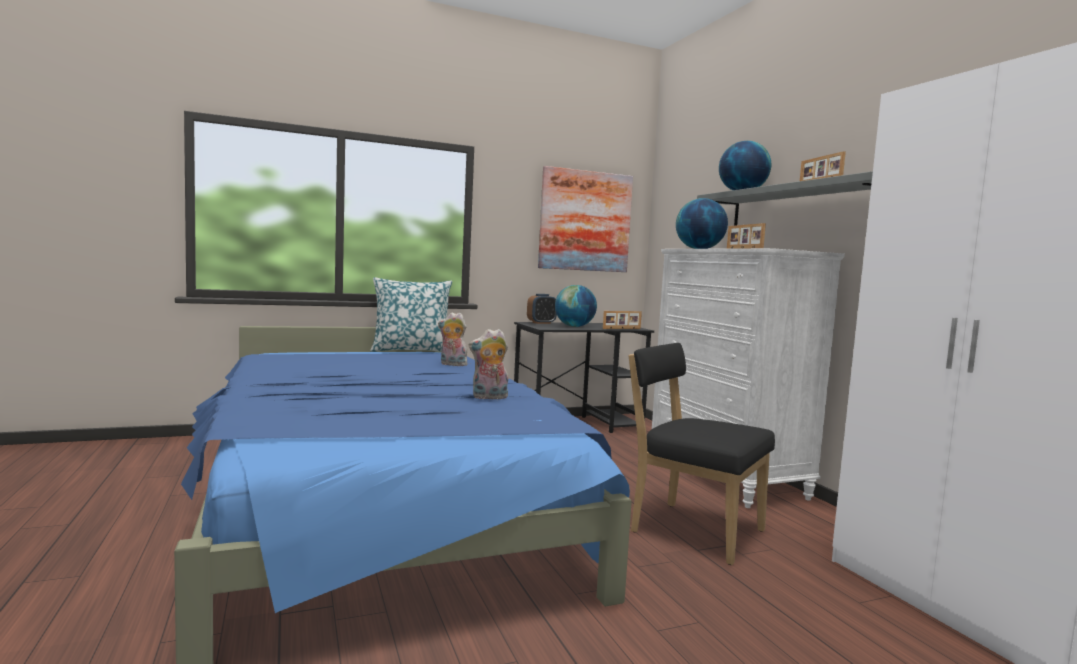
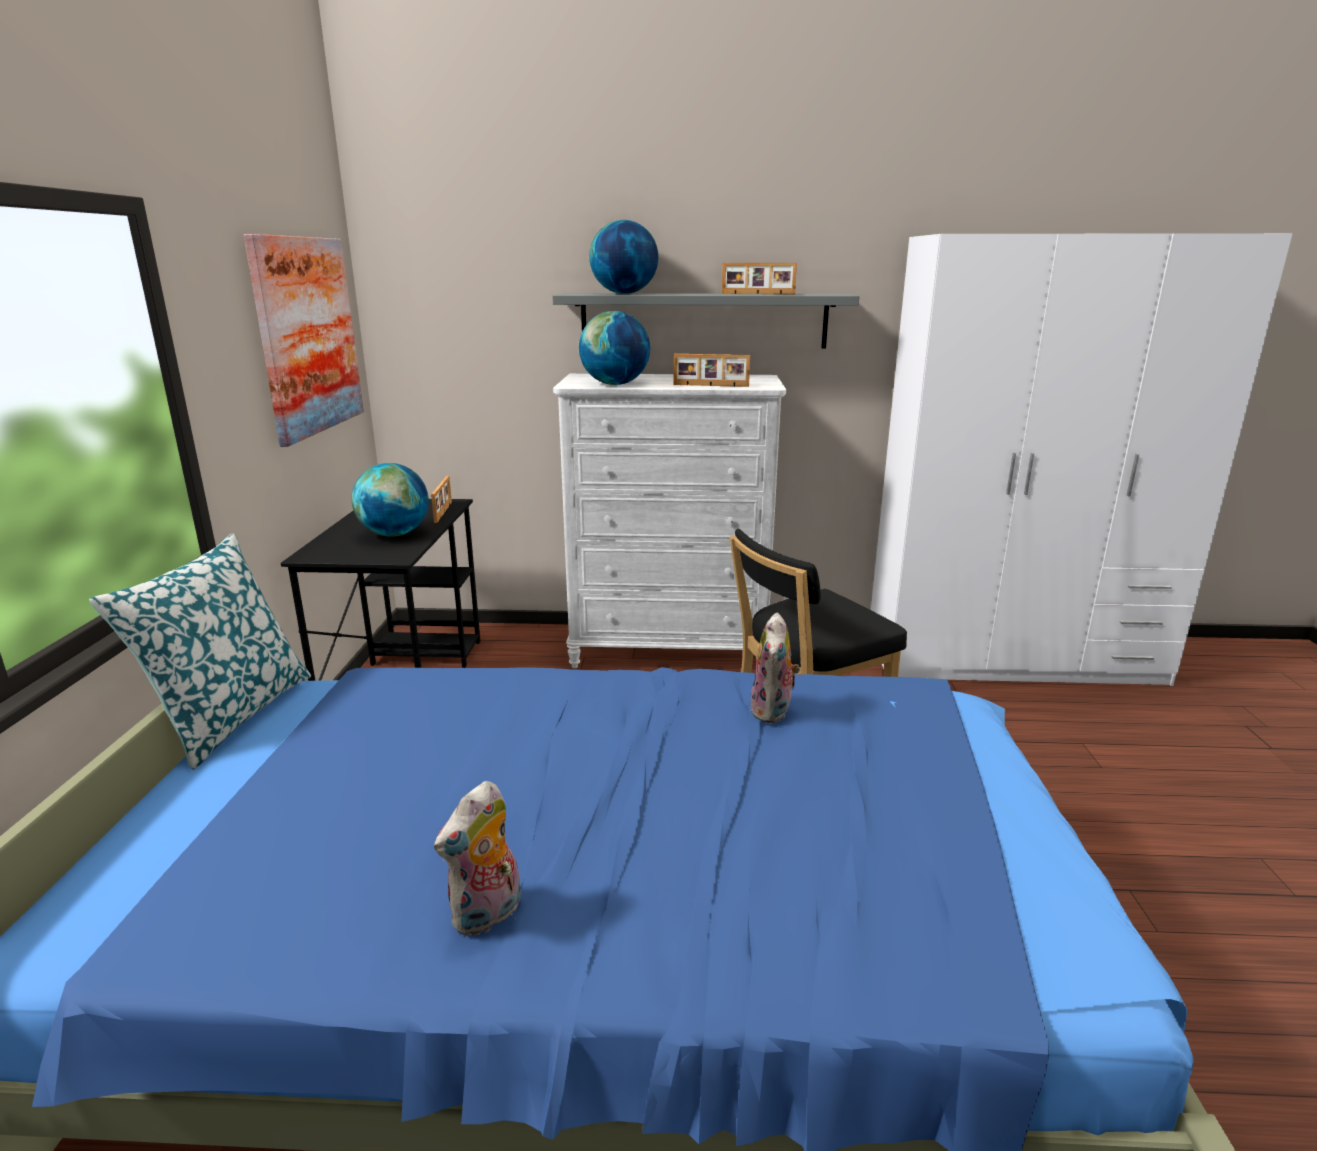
camera: 65 degrees left, 15 degrees up
(452, 365) = (476, 697): plush toy -> plush toy (488, 916)
(541, 323) = (325, 547): alarm clock -> none

